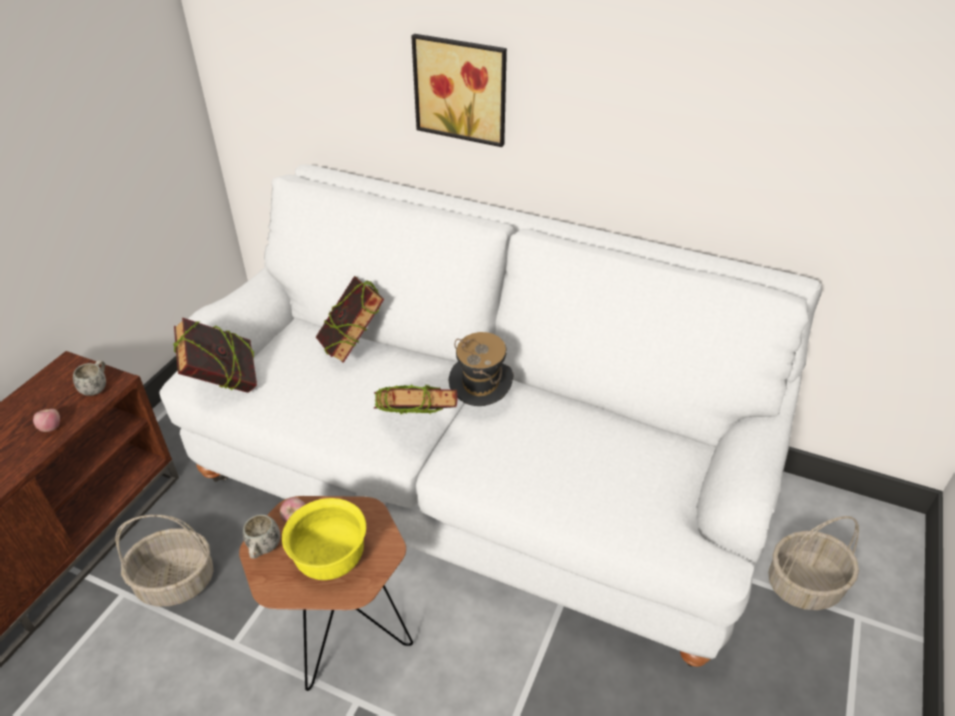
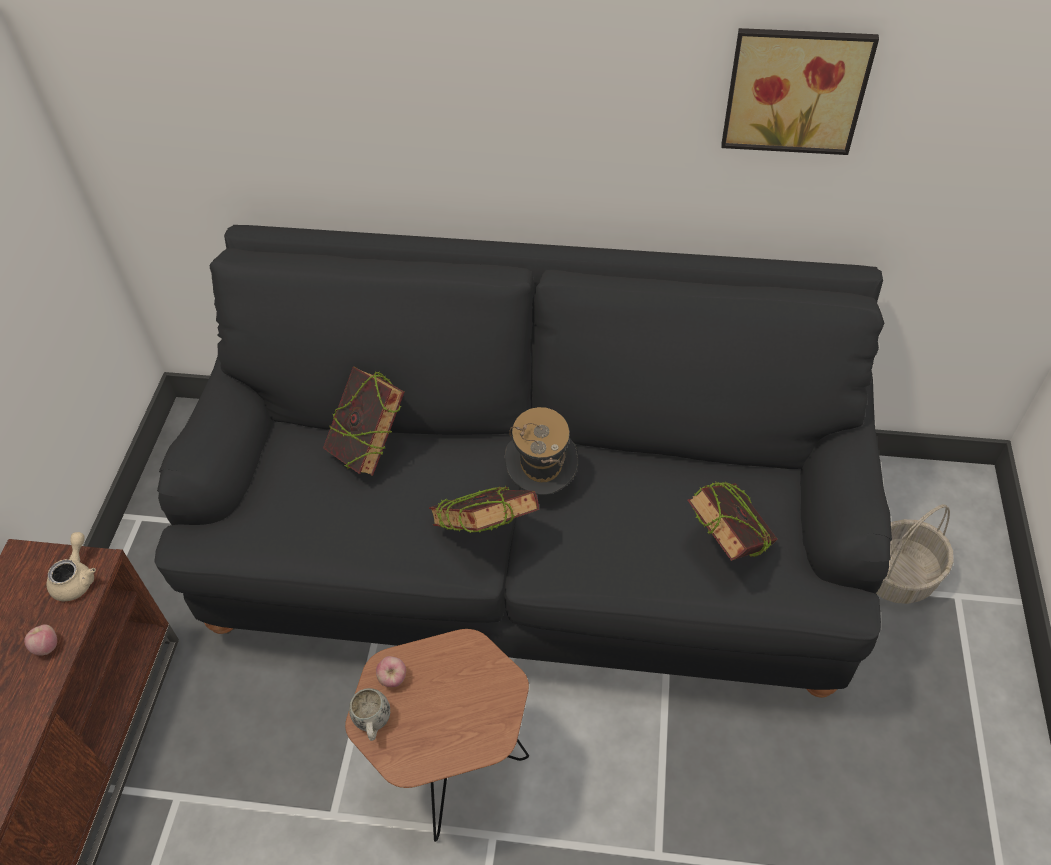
camera: 15 degrees left, 10 degrees up
(97, 387) = (76, 578): white mug -> beige teapot
(175, 582) = (233, 766): basket -> none
(224, 384) = (236, 536): book -> book (727, 546)
(330, 560) = (452, 715): yellow bowl -> none
(462, 88) = (436, 115): picture -> picture (795, 88)
(478, 481) = (530, 550): white sofa -> black sofa

